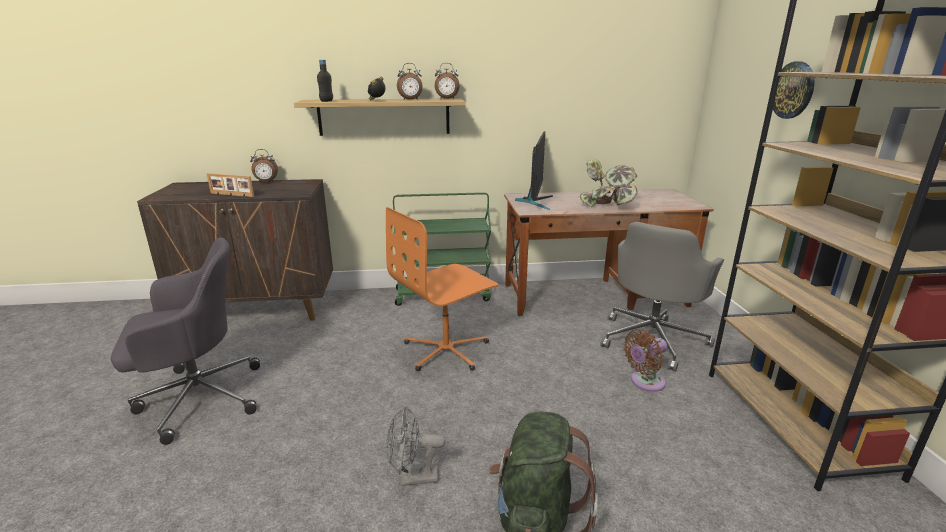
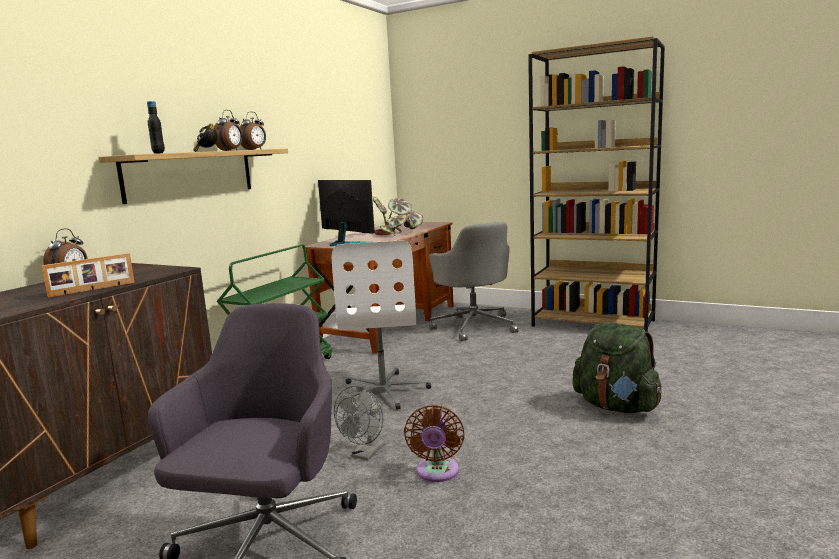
camera: 55 degrees left, 10 degrees down
(413, 478) = (541, 438): grey fan -> grey fan (365, 454)
(447, 350) = (384, 391): orange office chair -> white office chair
(645, 382) = (518, 342): brown fan -> brown fan (437, 473)
(793, 90) = (491, 127): wall clock -> none

